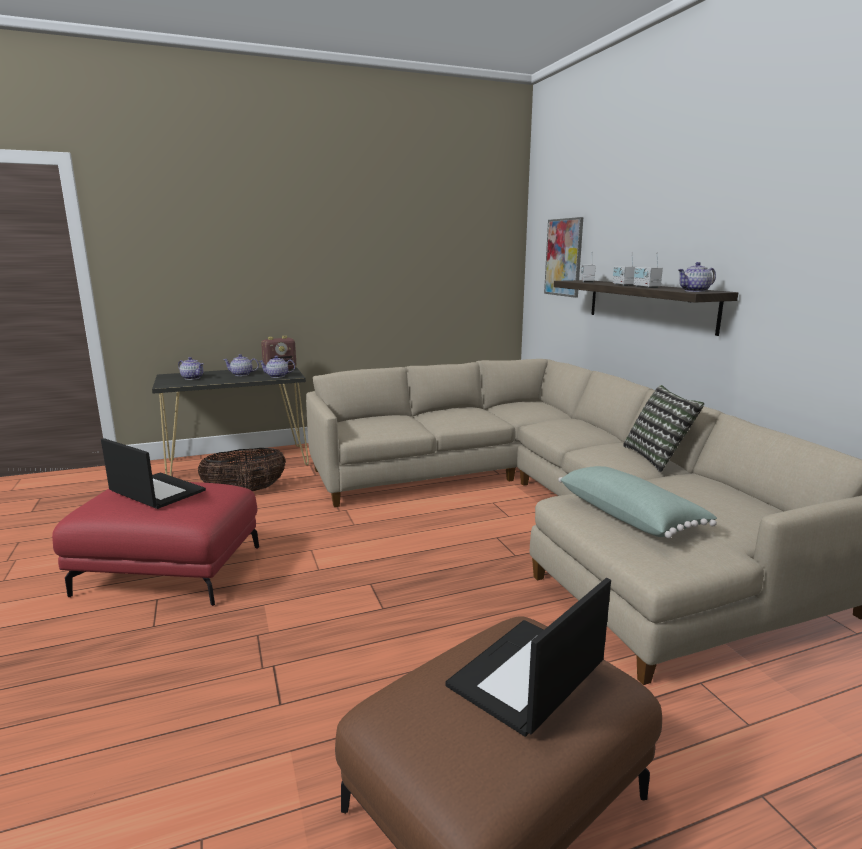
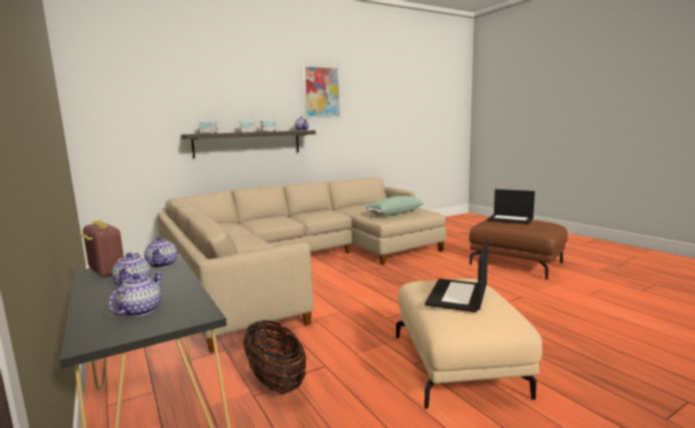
camera: 100 degrees left, 5 degrees down
(168, 572) = (459, 365): red ottoman -> beige ottoman
(564, 257) = (142, 119): picture -> picture (321, 92)
(657, 457) = (321, 210): pillow -> none

